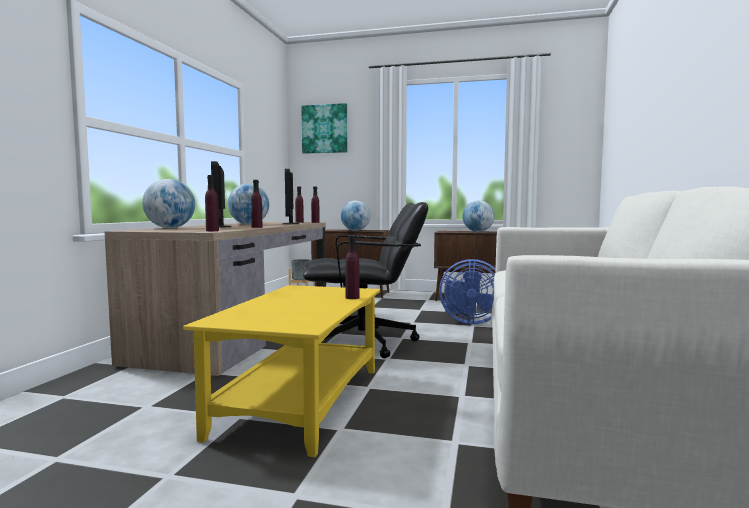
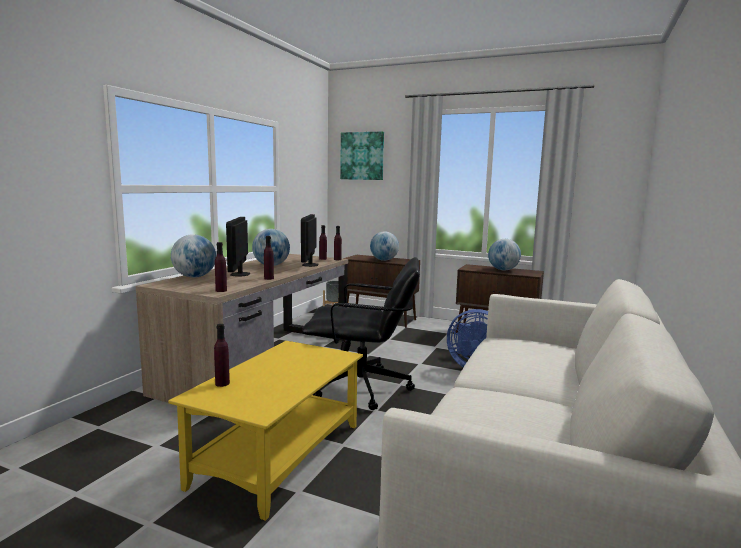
camera: 10 degrees right, 5 degrees up
(352, 297) = (328, 368): purple bottle -> purple bottle (222, 383)

